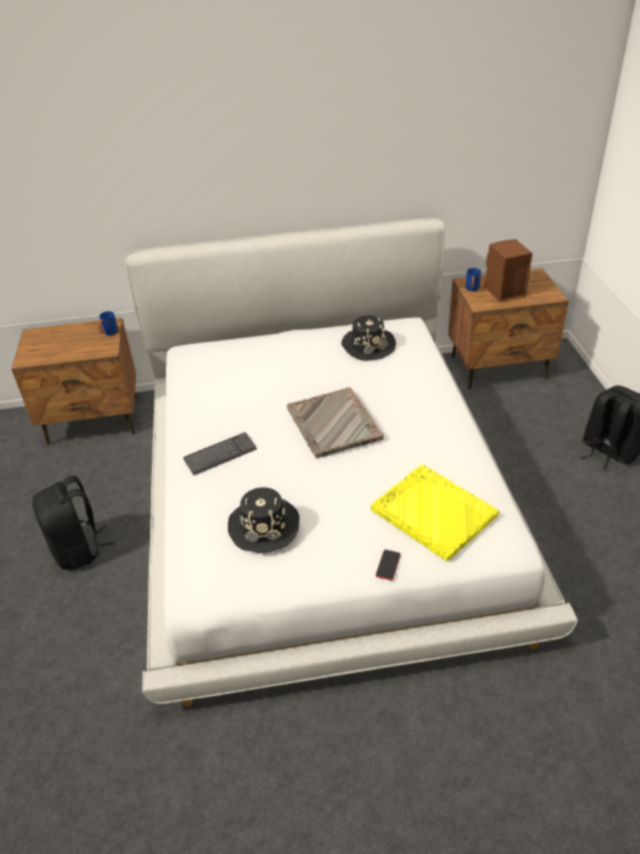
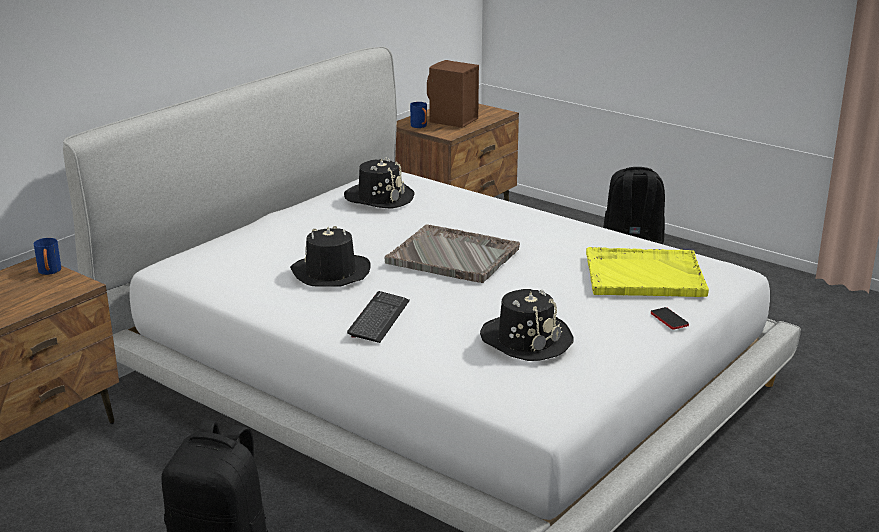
camera: 45 degrees left, 15 degrees down
(251, 400) = (330, 273): none -> black hat

